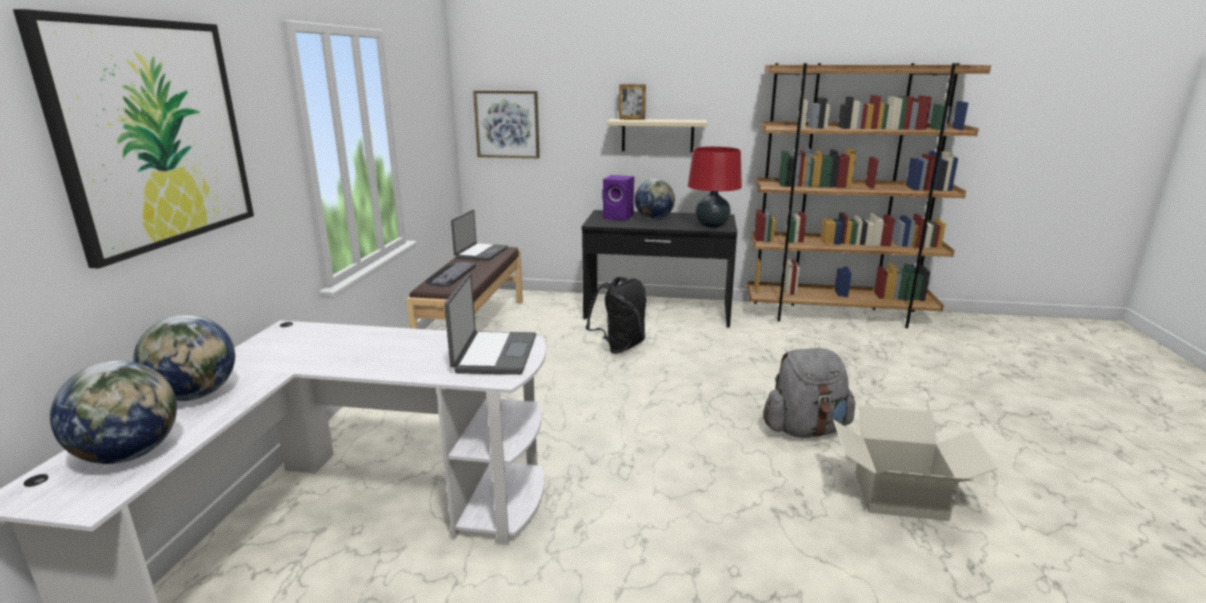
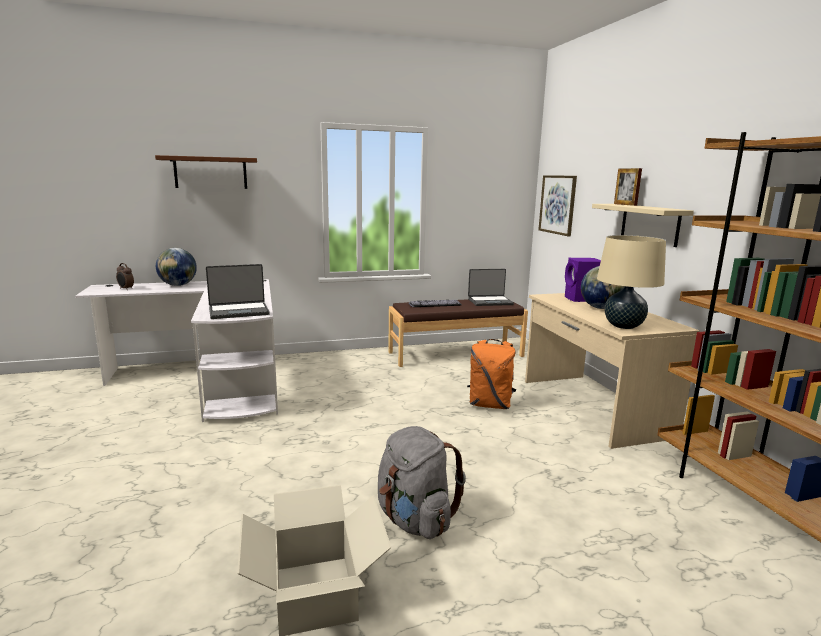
camera: 65 degrees right, 5 degrees down
(130, 454) = (126, 289): globe -> alarm clock
(154, 134) = (210, 173): picture -> brown shelf
(619, 346) = (490, 404): black backpack -> orange backpack
(657, 311) = (592, 407): black desk -> beige desk
(712, 226) = (623, 326): red table lamp -> beige table lamp

